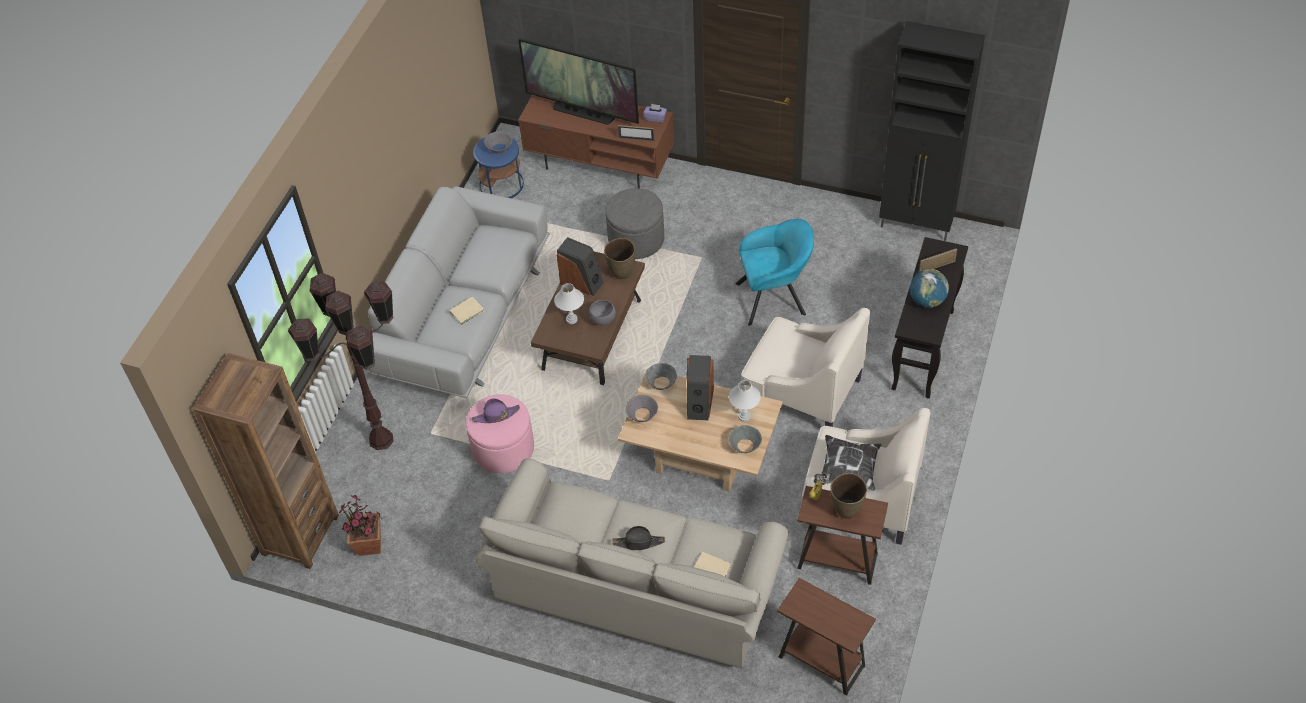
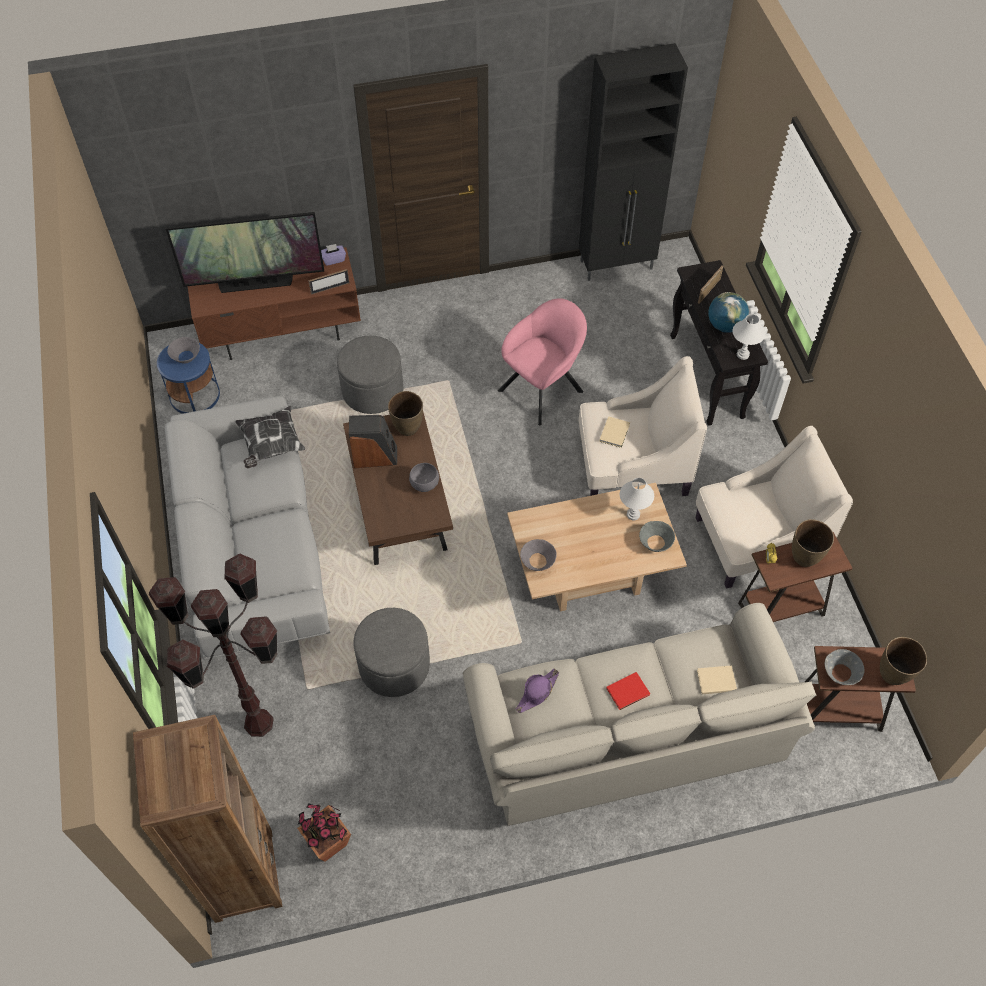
camera: 35 degrees left, 5 degrees up
(468, 311) = (281, 541): beige book -> beige book (615, 432)
(496, 415) = (387, 636): purple hat -> purple hat (537, 692)
(503, 448) = (394, 665): pink ottoman -> grey ottoman
(572, 319) = (393, 498): white table lamp -> white table lamp (743, 354)
(639, 542) = (629, 691): black hat -> red book
(661, 382) = (531, 520): grey bowl -> grey bowl (840, 673)
(699, 402) = (582, 522): speaker -> none
(774, 298) = (544, 388): turquoise armchair -> pink armchair
(845, 631) = (893, 675): none -> brown vase
(847, 471) = (756, 520): pillow -> pillow (271, 445)

